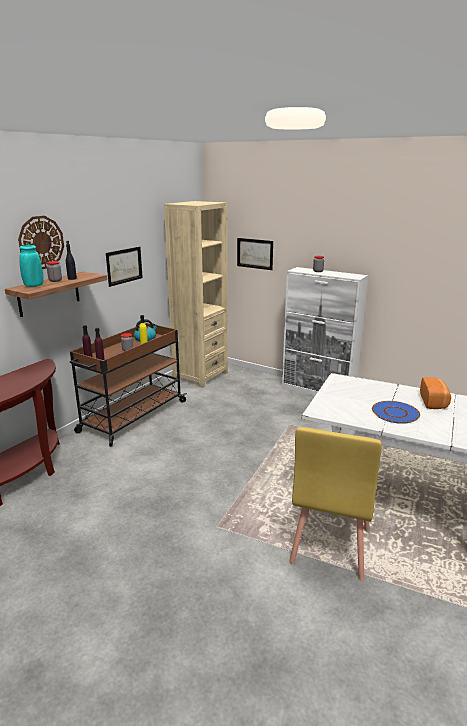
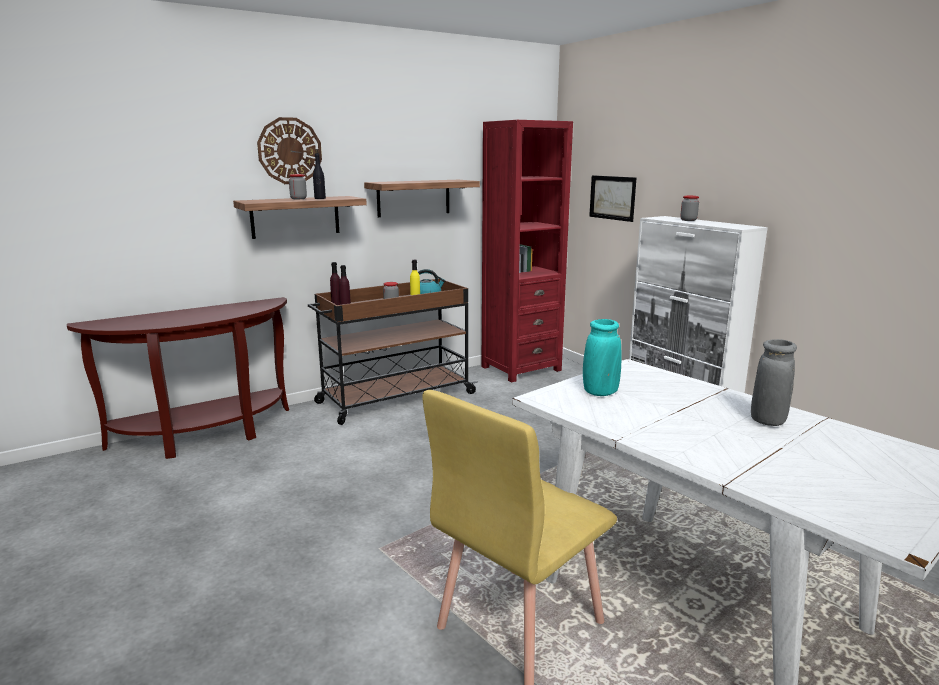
camera: 25 degrees right, 5 degrees down
(34, 285) = (266, 200): turquoise vase -> turquoise vase (600, 392)
(124, 266) = (413, 198): picture -> shelf
(200, 376) = (521, 368): beige bookcase -> red bookcase
(395, 413) = (672, 422): blue plate -> none
(434, 402) = (767, 421): bread -> grey vase

